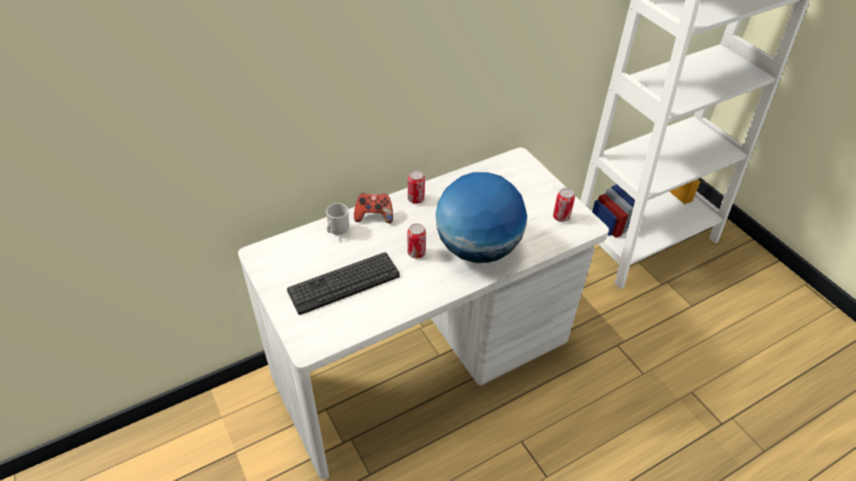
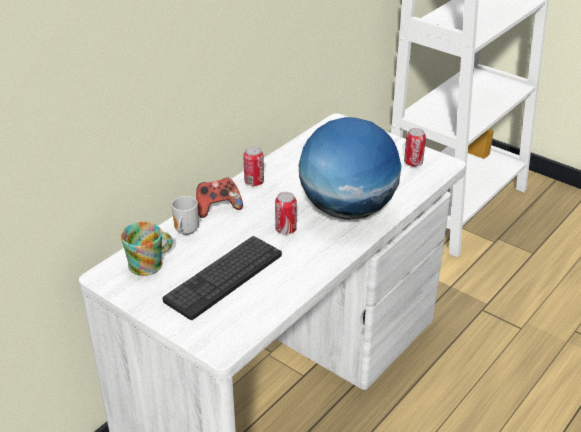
camera: 20 degrees left, 10 degrees down
(296, 253) = (150, 264): none -> mug

